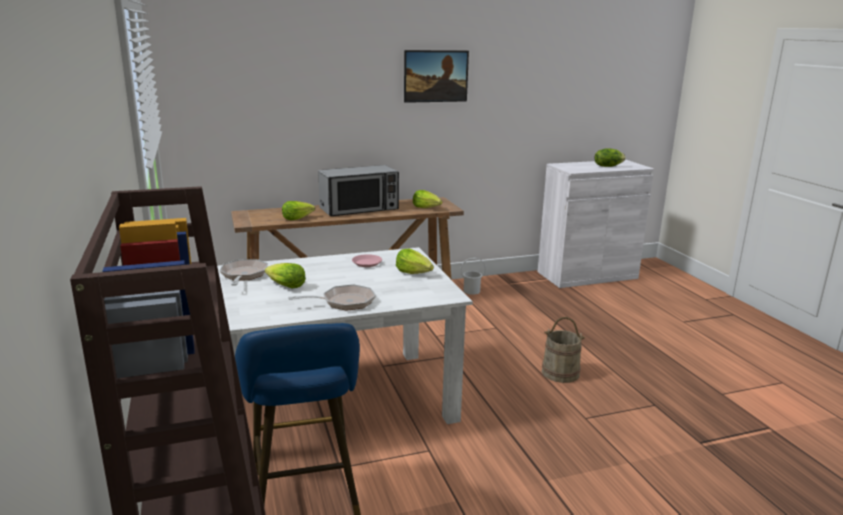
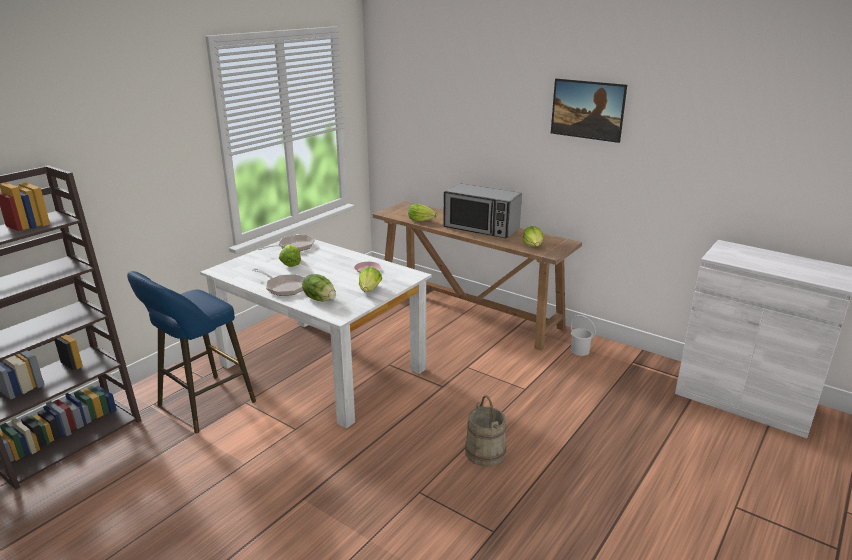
camera: 55 degrees right, 5 degrees up
(607, 166) = (787, 267): lettuce -> lettuce (320, 299)

